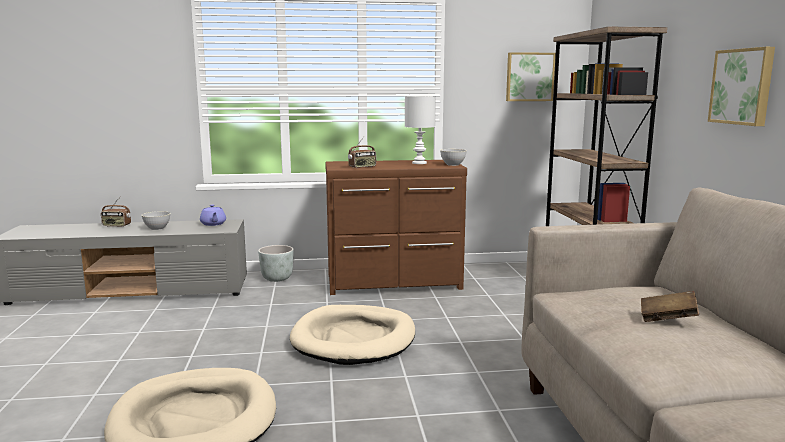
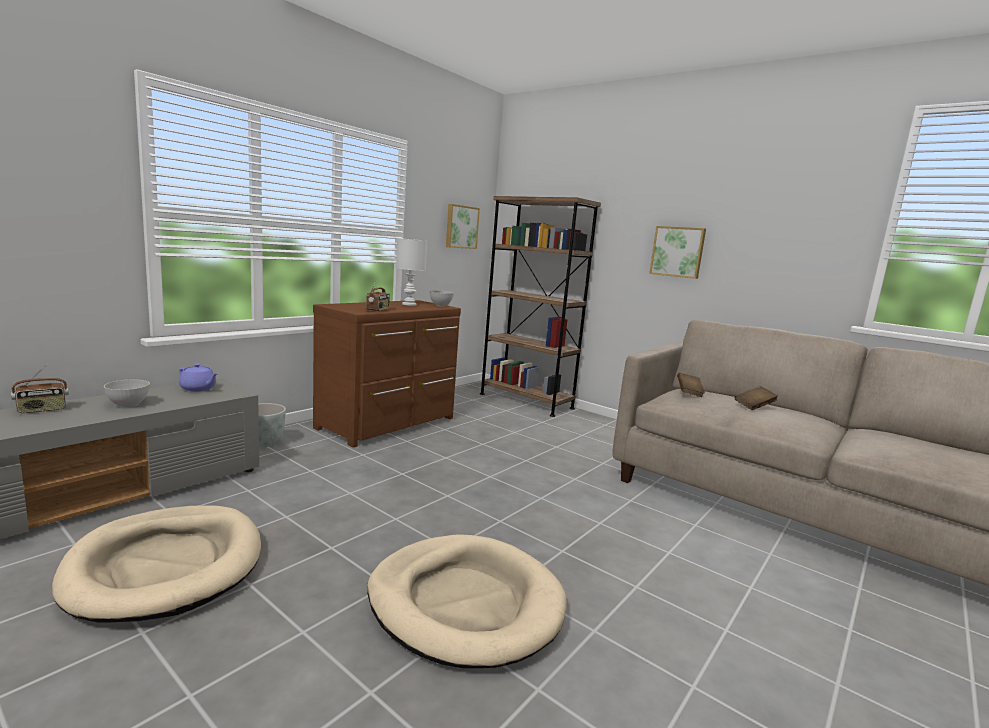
camera: 45 degrees left, 0 degrees up
(354, 339) = (451, 481): beige dog bed -> beige dog bed (167, 566)
(626, 289) = (689, 392): none -> brown book

